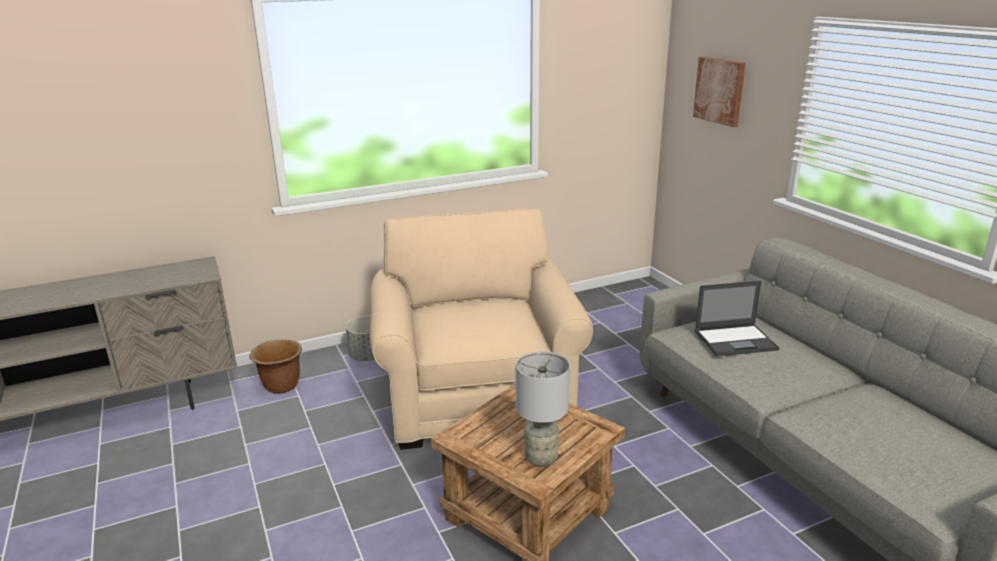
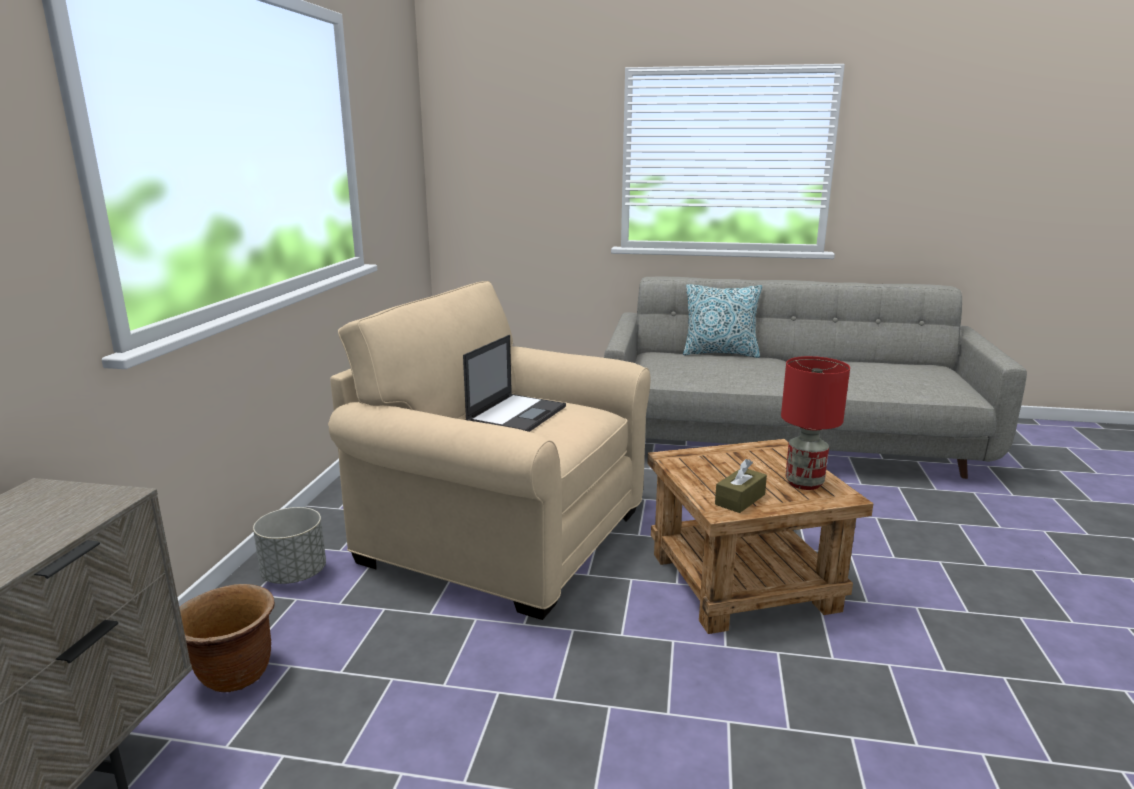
camera: 55 degrees left, 5 degrees down
(479, 439) = (740, 499): none -> brown tissue box
(541, 458) = (804, 483): grey table lamp -> red table lamp
(719, 91) = (513, 154): picture -> none
(736, 340) = (699, 364): laptop -> laptop (517, 414)
(797, 340) = (720, 353): none -> pillow

